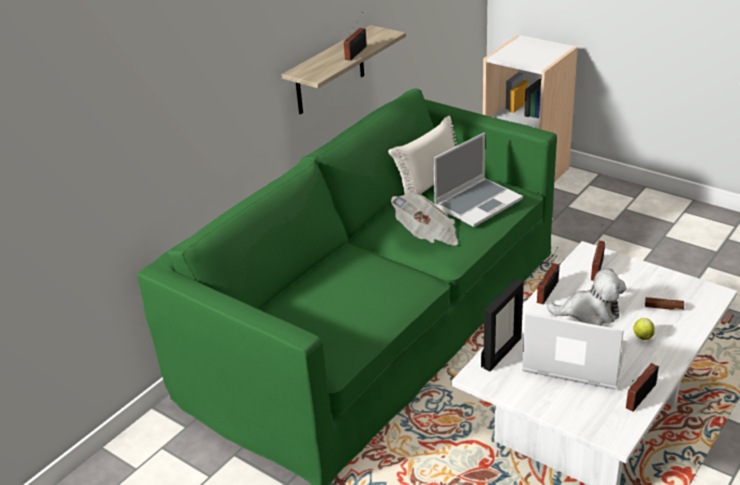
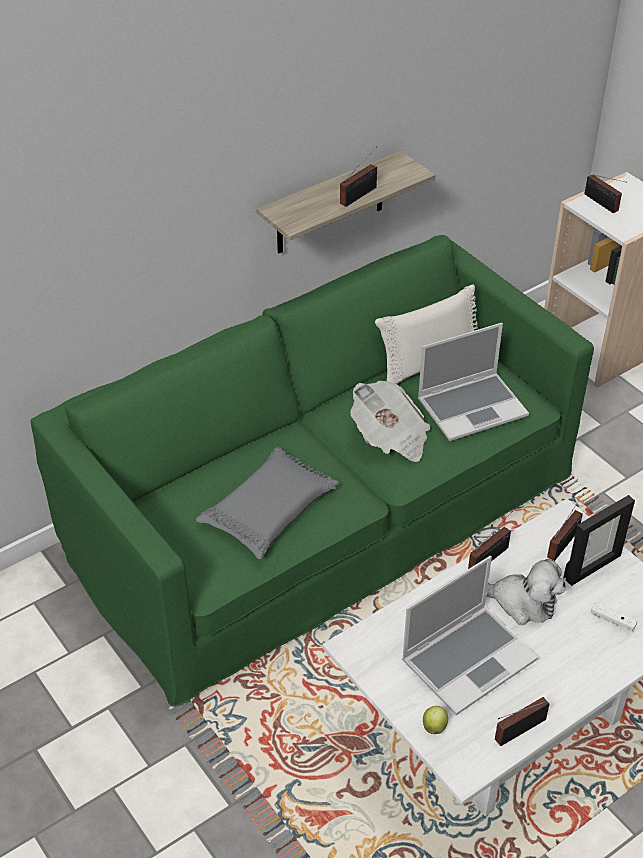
camera: 15 degrees right, 10 degrees up
(356, 302) = (269, 508): none -> grey pillow
(501, 352) = (394, 624): picture frame -> picture frame (592, 566)
(513, 54) = (602, 204): none -> radio
(572, 360) = (468, 659): laptop -> laptop turned 105 degrees clockwise
(642, 336) = (566, 652): apple -> apple (434, 726)
(663, 307) = (612, 620): brown game controller -> white game controller

